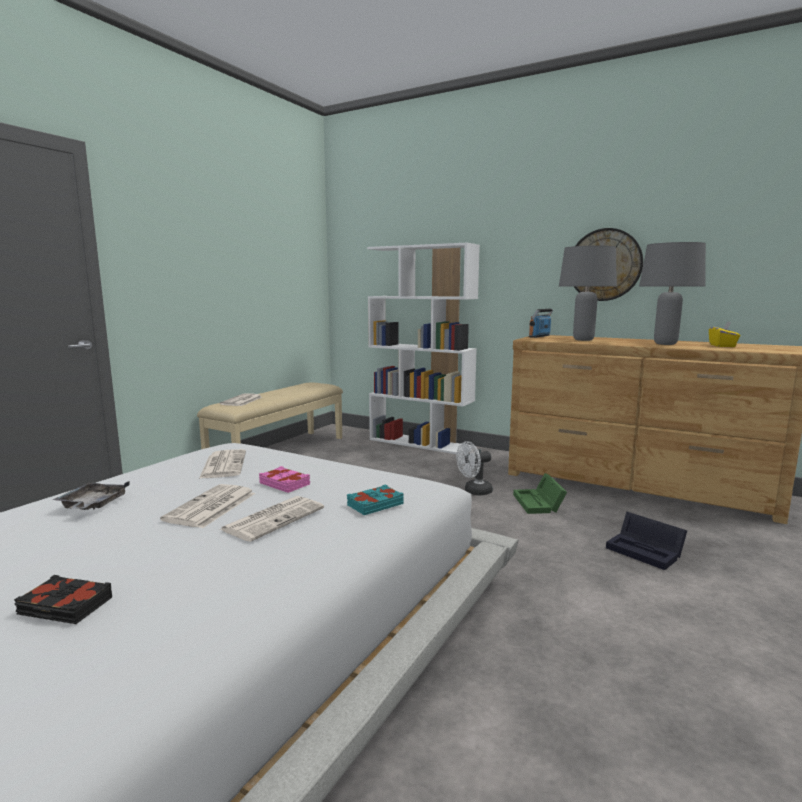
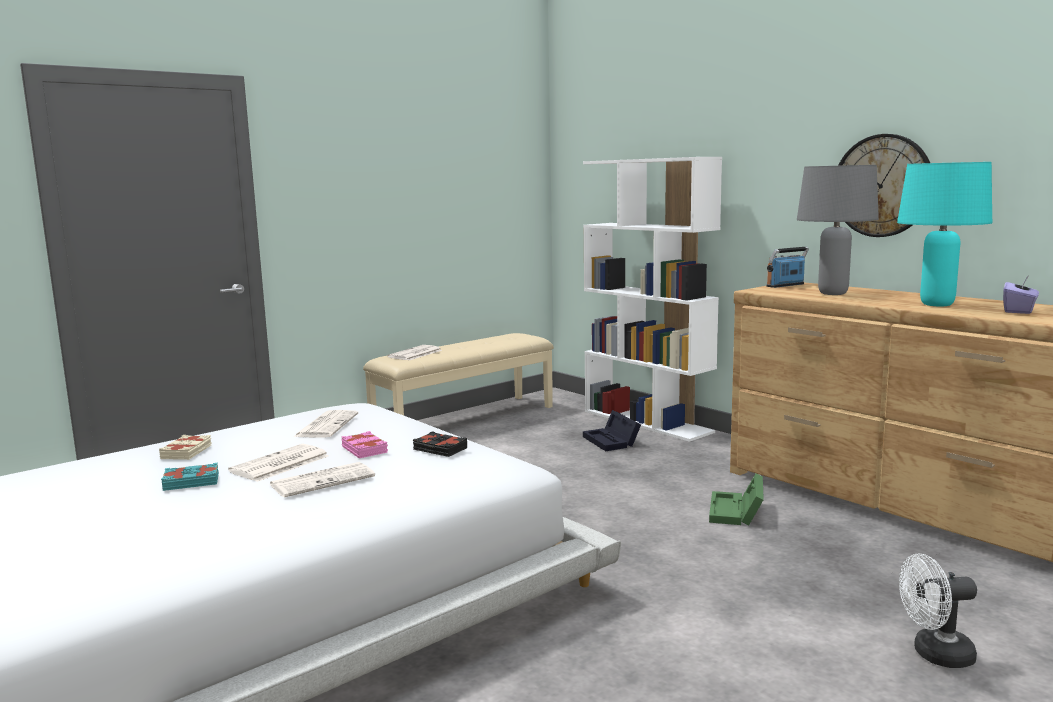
camera: 20 degrees right, 0 degrees up
(65, 606) = (114, 526): black book -> black book (440, 449)
(92, 505) = (187, 452): grey tray -> beige book
(374, 504) = (429, 478): turquoise book -> turquoise book (191, 482)
(474, 491) = (664, 488): white fan -> white fan (935, 655)
(646, 551) = (825, 586): black storage box -> black storage box (612, 441)
(665, 344) = (936, 304): grey table lamp -> turquoise table lamp
(722, 346) = (1019, 311): yellow tissue box -> purple tissue box

